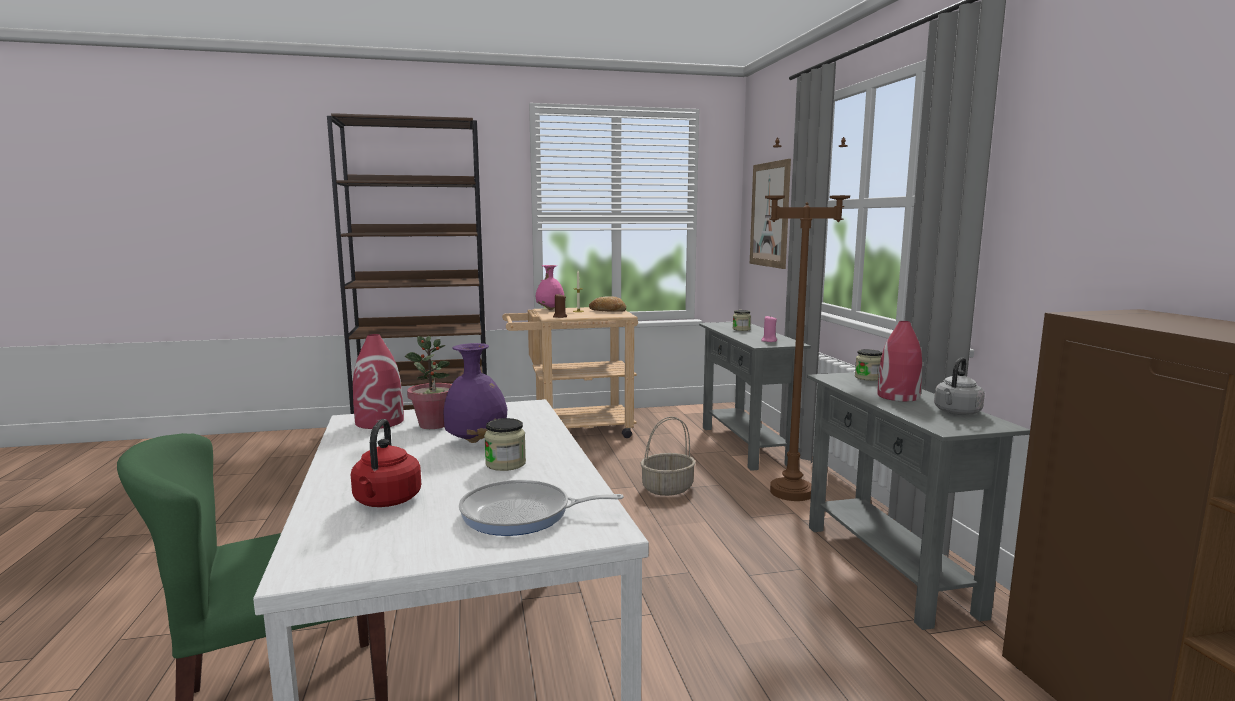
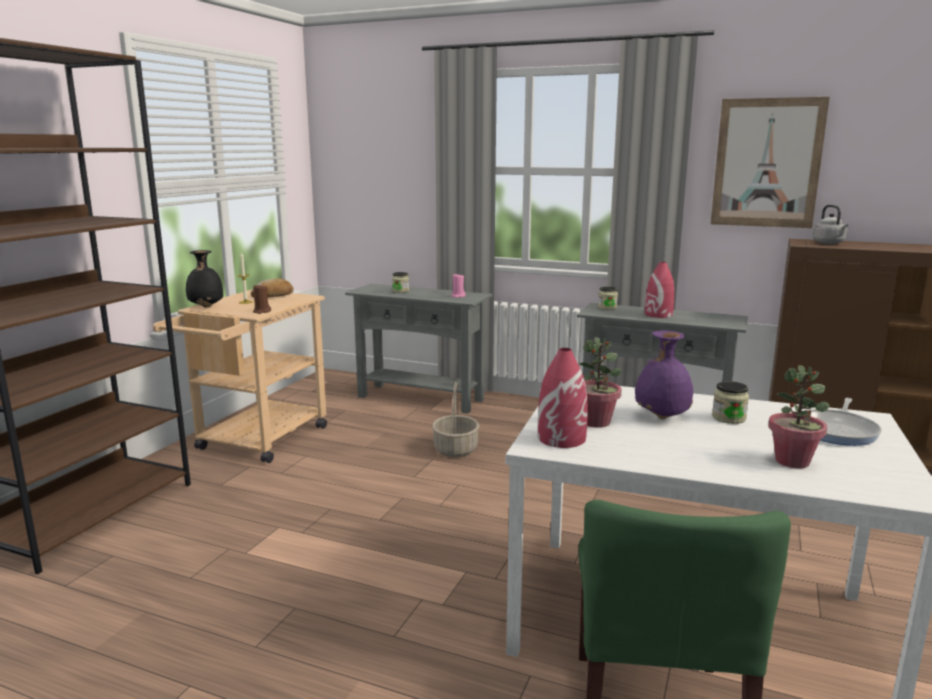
camera: 55 degrees left, 5 degrees up
(386, 501) = (792, 461): red kettle -> potted plant
(550, 309) = (205, 306): pink vase -> black vase
(770, 214) = (375, 176): picture -> picture (767, 163)
(791, 492) = (522, 416): brown floor lamp -> none
(956, 412) = (704, 316): grey kettle -> grey kettle (829, 243)

